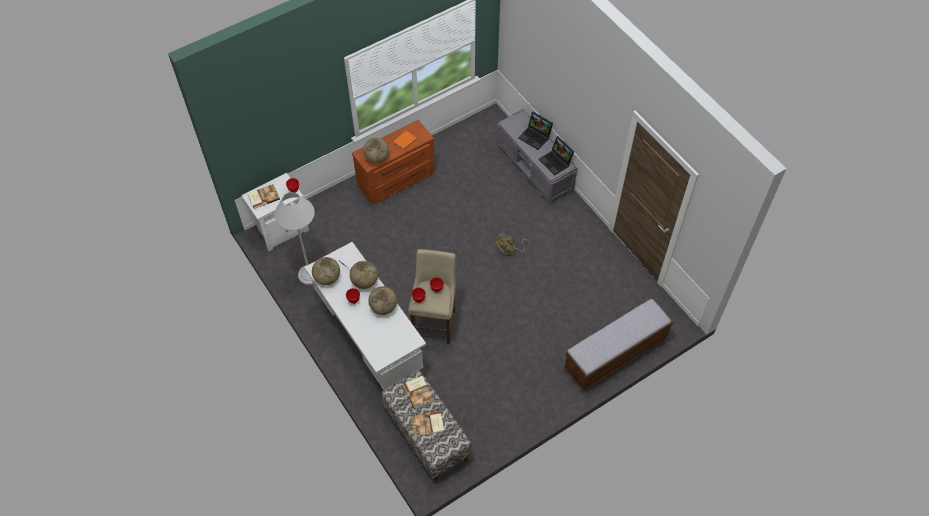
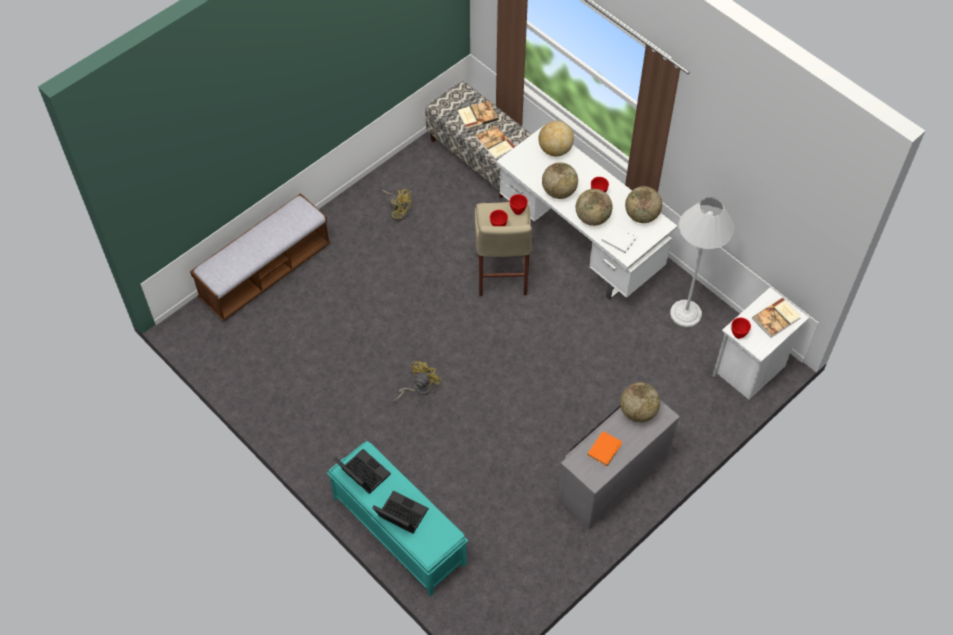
camera: 170 degrees right, 0 degrees up
(375, 345) = (555, 150): none -> globe
(397, 180) = (611, 476): brown dresser -> grey dresser
(505, 393) = (398, 211): none -> yellow fan
(535, 169) = (398, 530): grey bench -> turquoise bench

